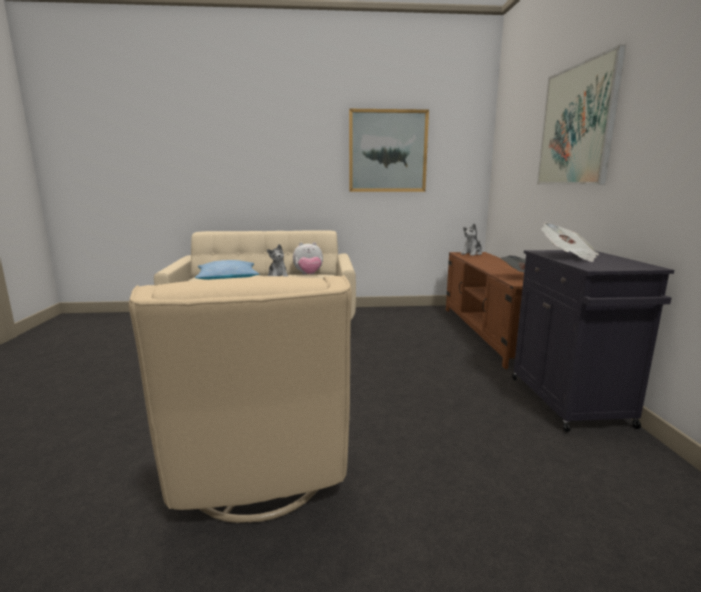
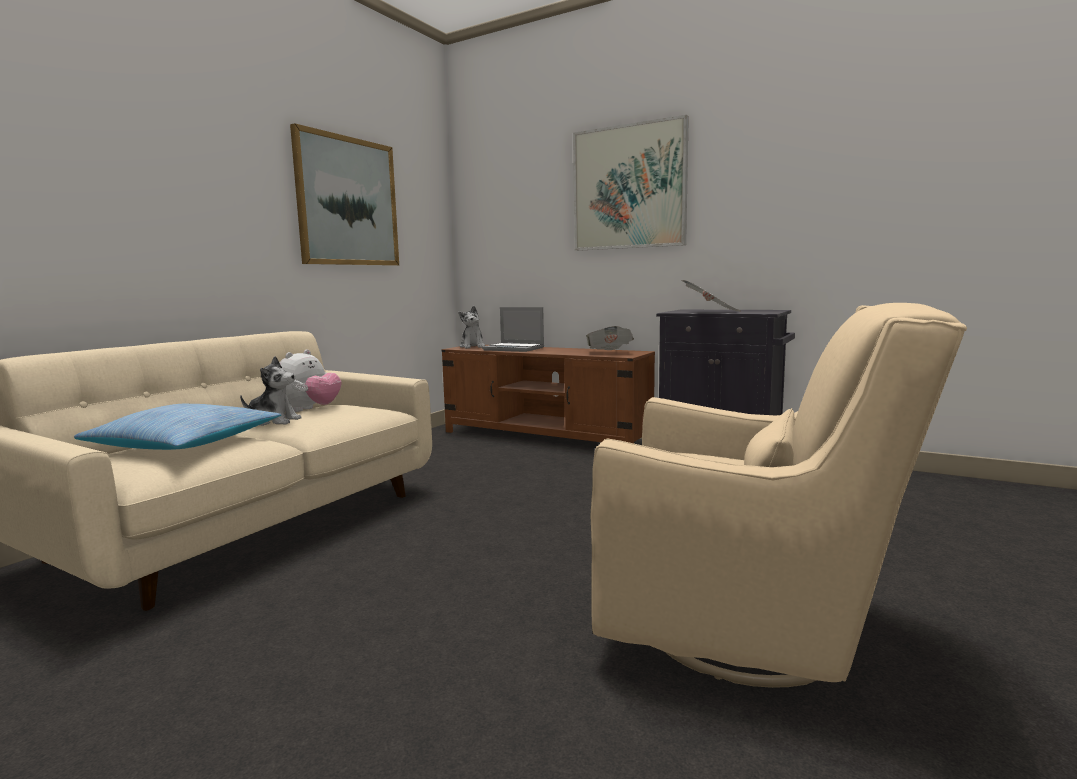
camera: 55 degrees left, 5 degrees down
(484, 260) = (514, 349): none -> laptop

